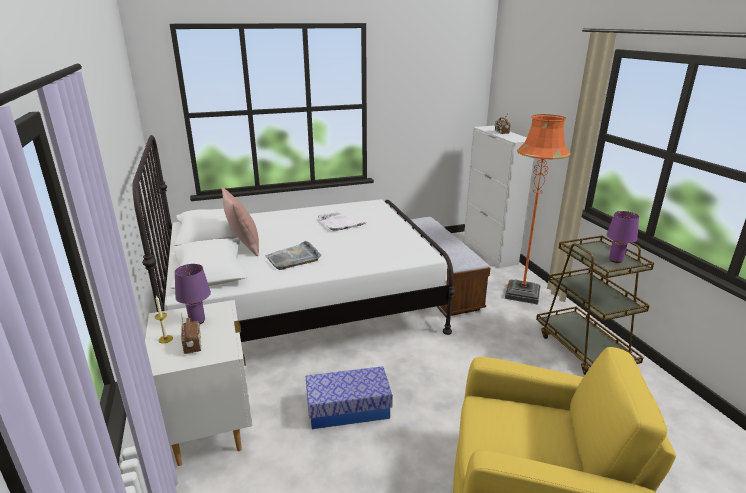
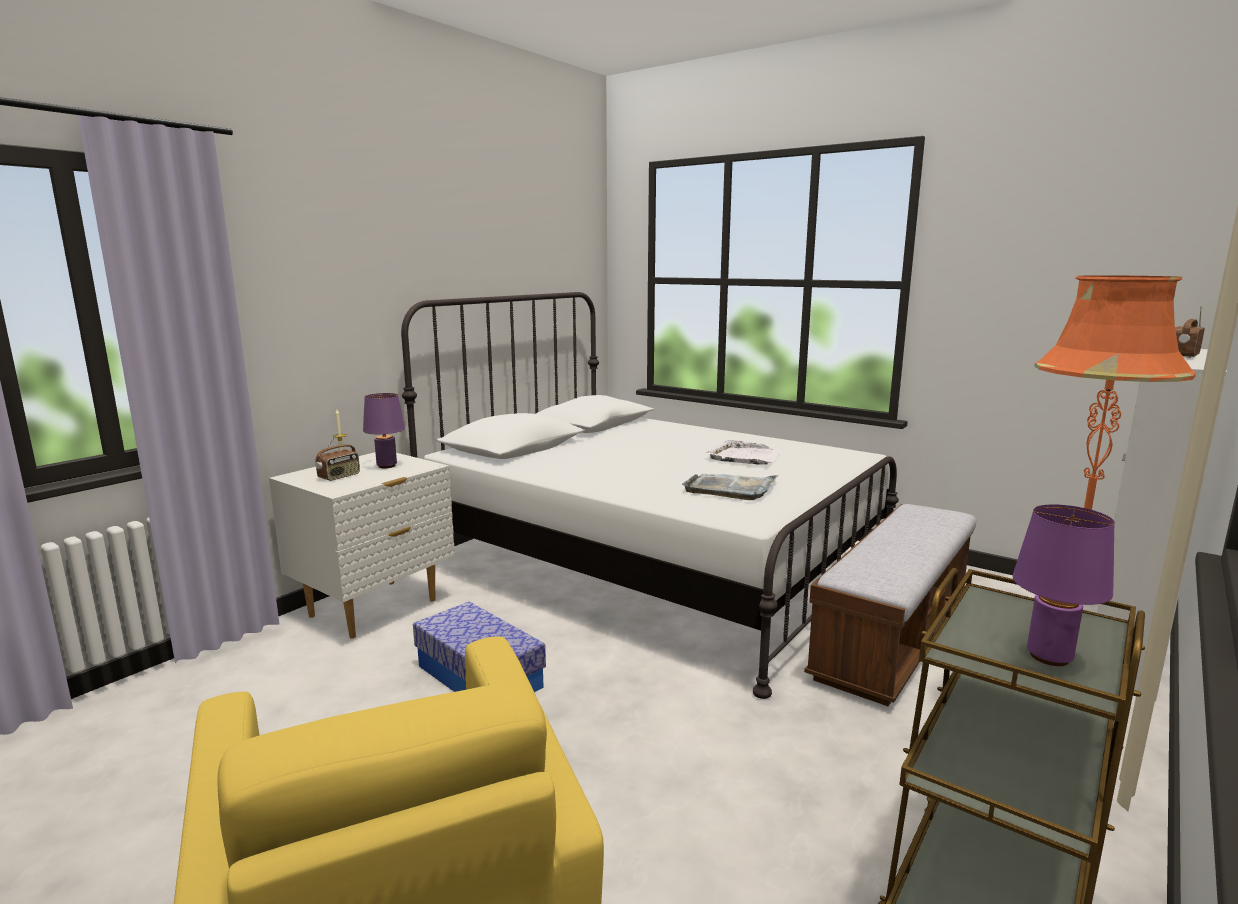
camera: 55 degrees right, 10 degrees down
(243, 246) = (589, 441): pink pillow -> none
(293, 258) = (599, 464): grey tray -> grey tray (731, 488)

